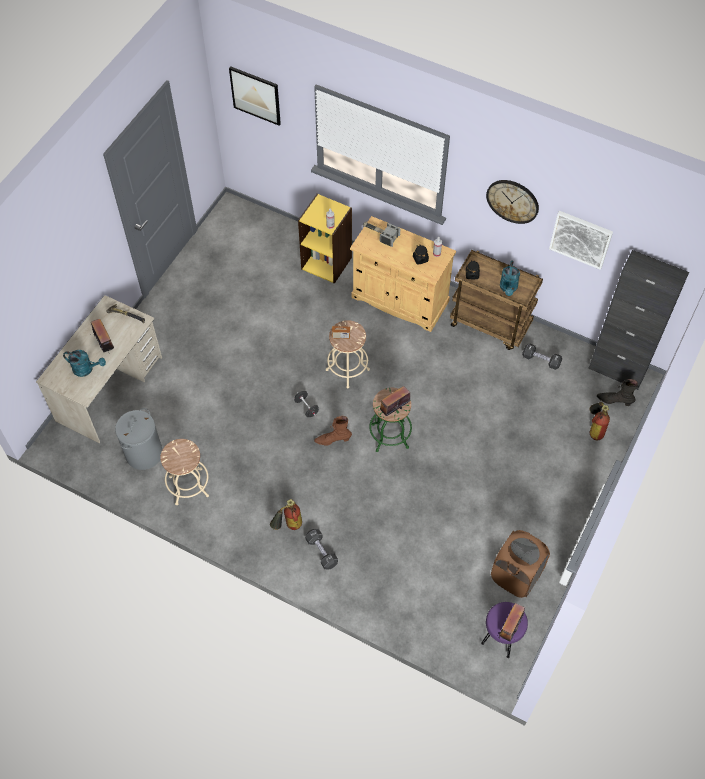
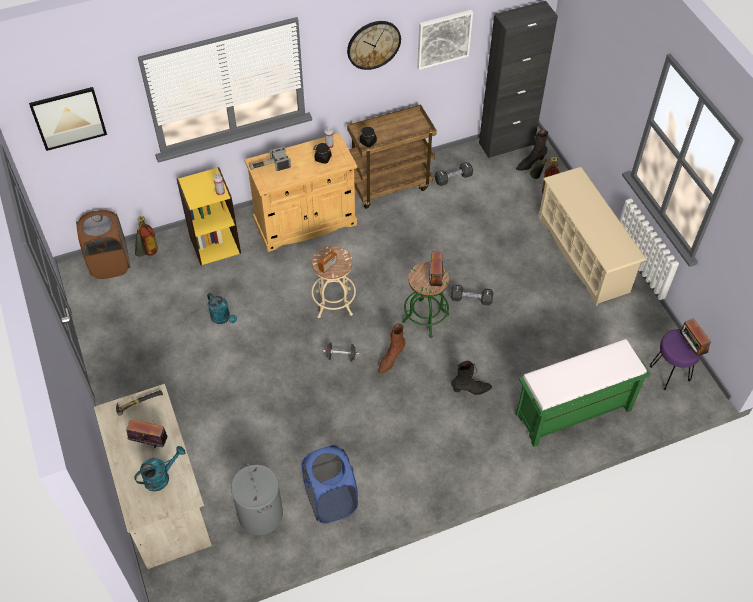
camera: 50 degrees left, 5 degrees down
(188, 486) = (330, 500): beige stool -> blue laundry basket
(288, 527) = (443, 450): fire extinguisher -> fire extinguisher (148, 255)
(321, 552) = (489, 442): black dumbbell -> black dumbbell (471, 299)
(355, 509) = (471, 390): none -> black boot
(397, 591) = (572, 413): none -> green bench
(508, 288) = (404, 130): turquoise watering can -> turquoise watering can (222, 318)
(516, 576) = (624, 326): brown laundry basket -> brown laundry basket (110, 264)
(559, 500) = (583, 254): none -> beige shoe rack

